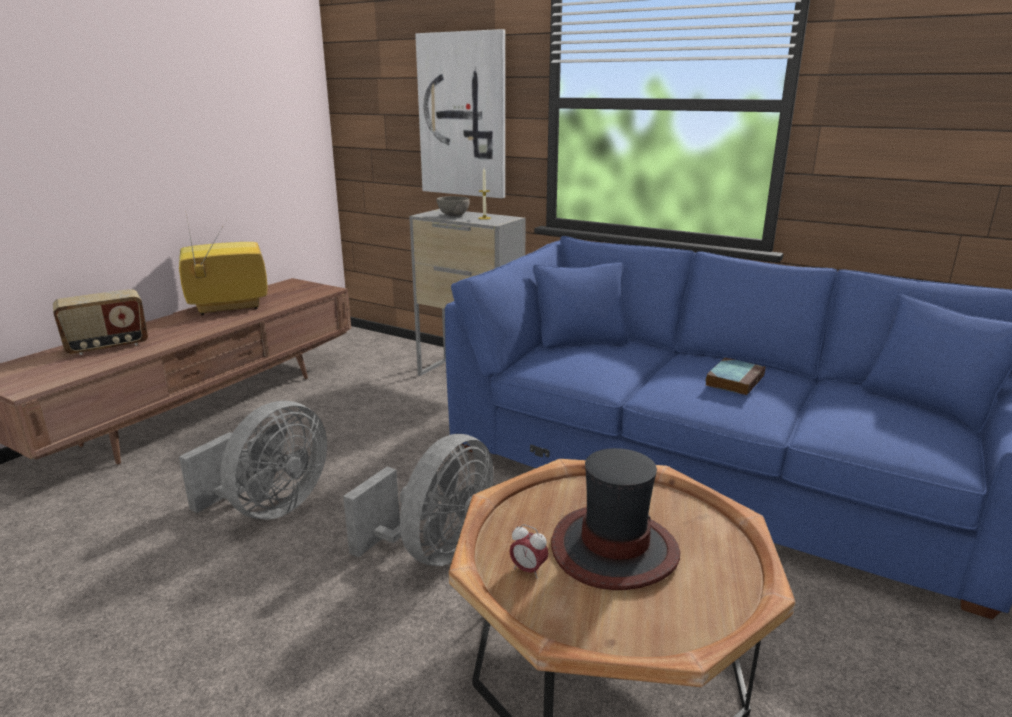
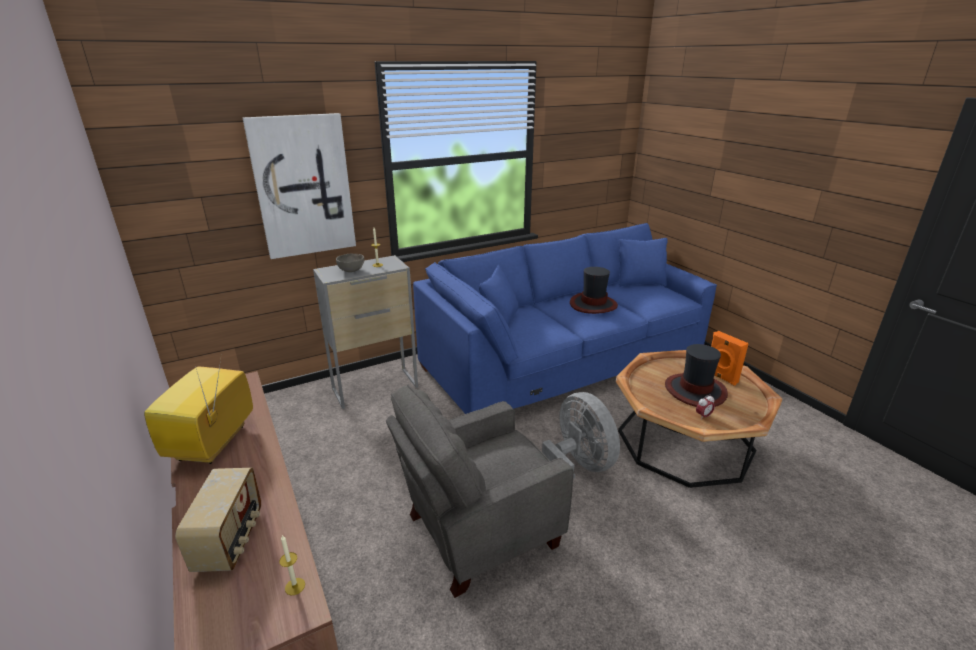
camera: 60 degrees left, 5 degrees up
(53, 379) = (295, 586): none -> candle
(270, 507) = (478, 531): grey fan -> grey armchair
(708, 575) = (720, 377): none -> orange speaker
(734, 380) = (593, 304): book -> hat

